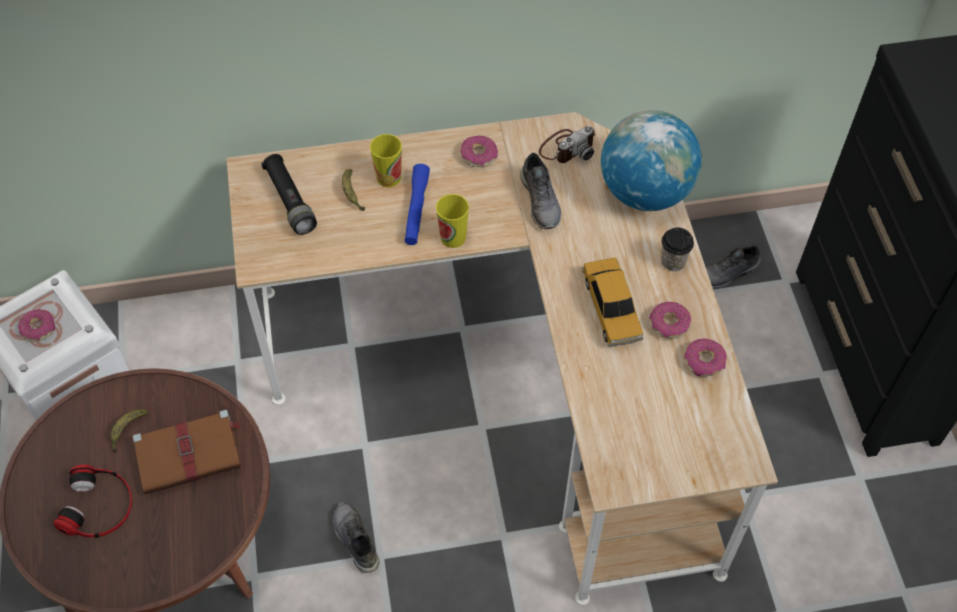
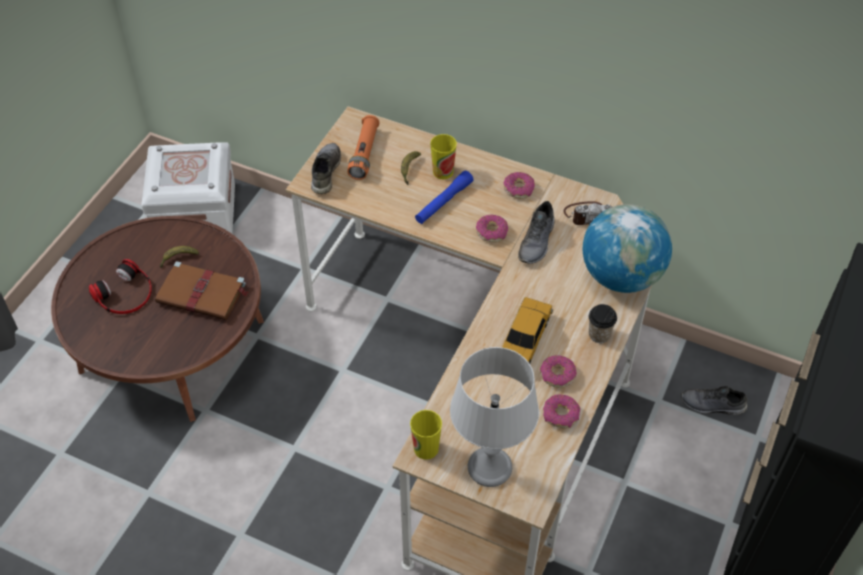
camera: 35 degrees right, 5 degrees down
(38, 328) = (182, 170): donut -> donut (492, 232)
(290, 201) = (364, 154): black flashlight -> orange flashlight
(355, 540) = (286, 427): grey shoe -> grey shoe (325, 172)
(453, 237) = (453, 233): cup -> cup (426, 448)
(684, 454) = (489, 467): none -> grey table lamp

